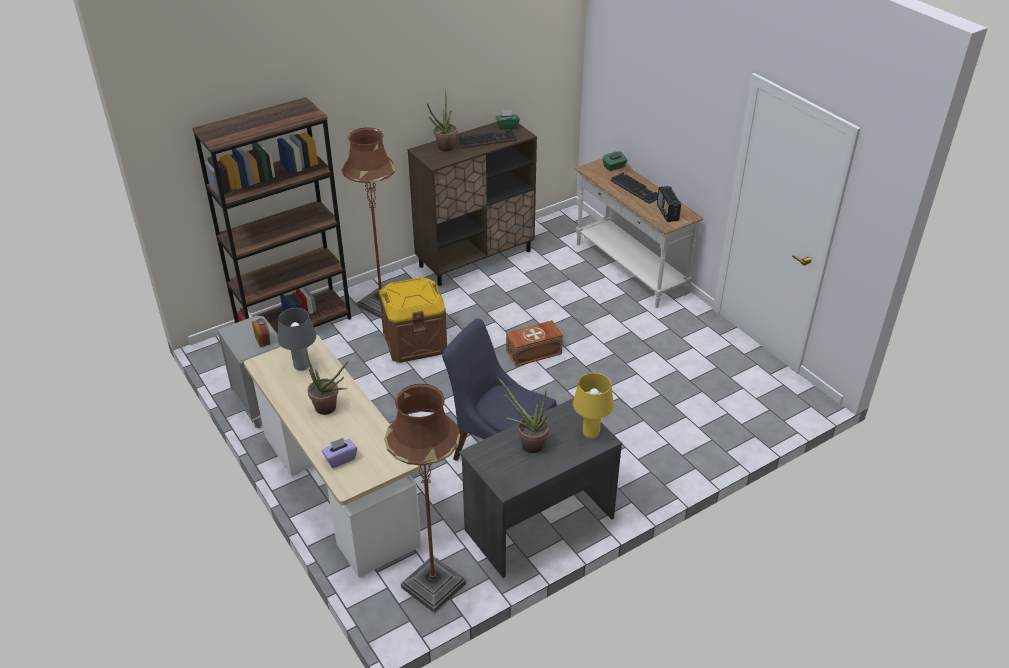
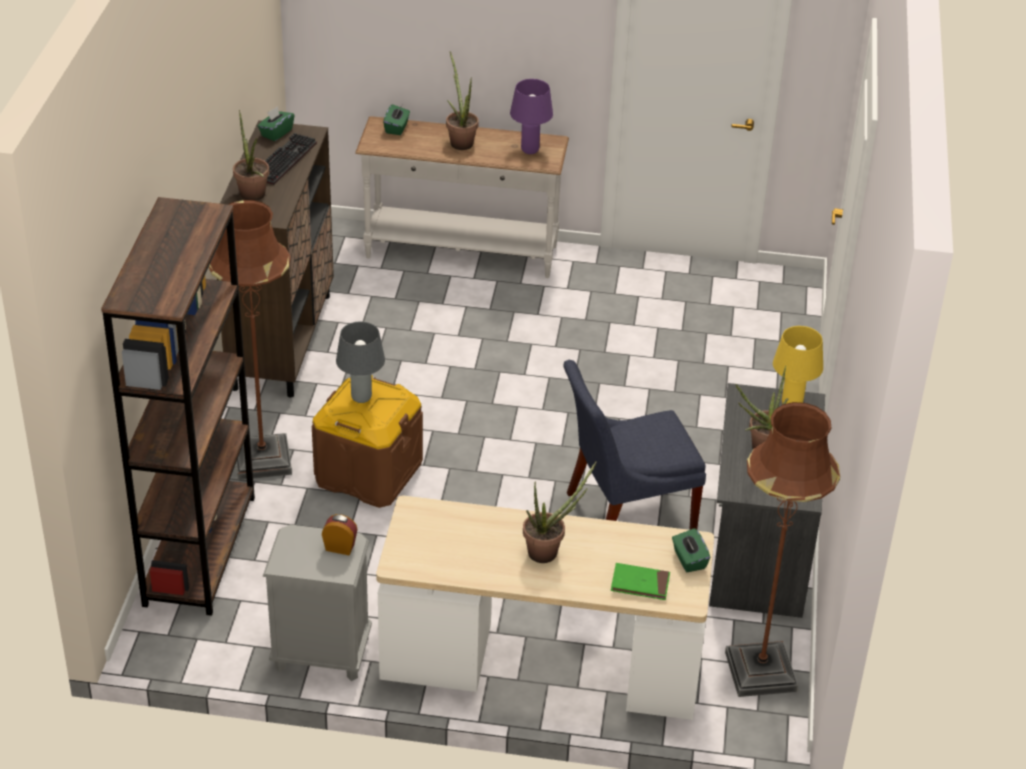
camera: 50 degrees left, 0 degrees up
(301, 367) = (447, 536): grey table lamp -> grey table lamp (361, 398)
(340, 459) = (640, 584): purple tissue box -> green book
(384, 467) = (689, 560): none -> green tissue box
(535, 353) = (507, 400): brown storage box -> none
(636, 189) = (460, 141): keyboard -> potted plant
(667, 213) = (530, 150): radio -> purple table lamp

